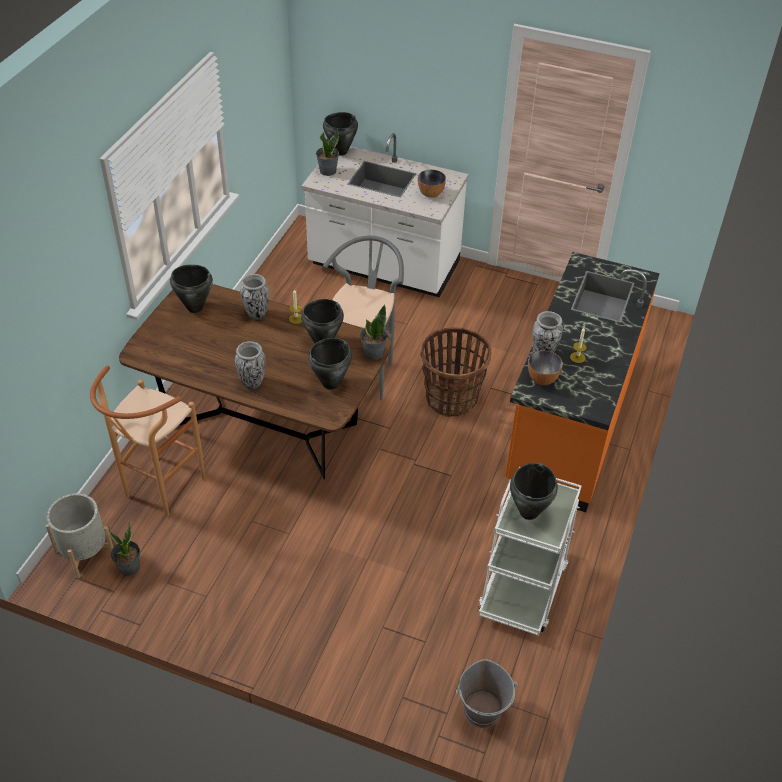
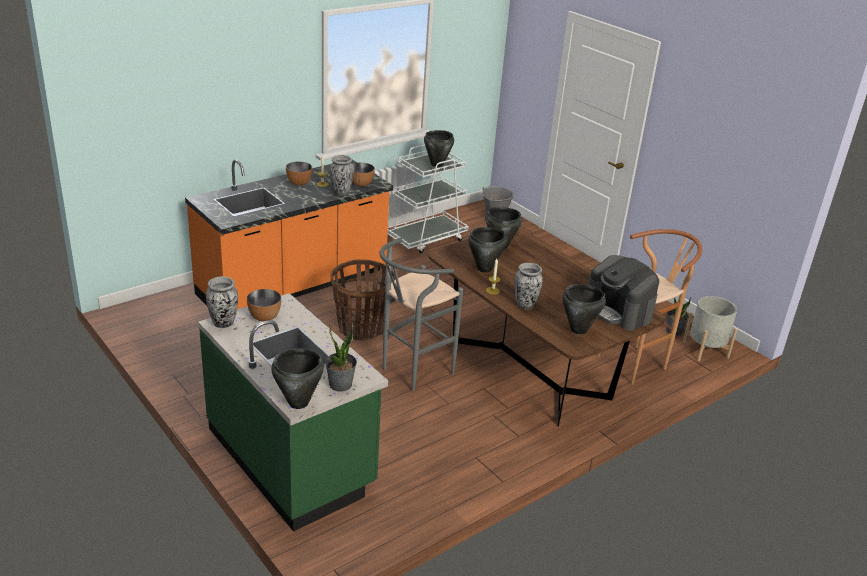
camera: 150 degrees left, 15 degrees down
(167, 346) = (618, 311): none -> coffee machine
(252, 383) = (560, 266): vase -> vase (223, 323)
(373, 353) = (451, 251): potted plant -> none
(384, 266) = (292, 458): white counter -> green counter
(599, 346) = (299, 183): none -> bowl

